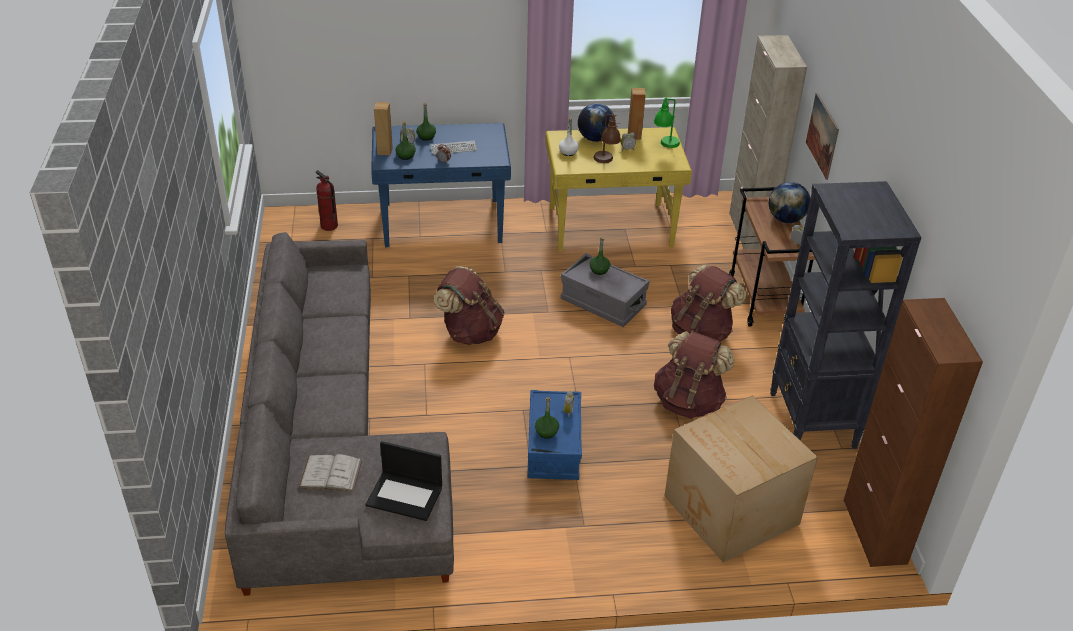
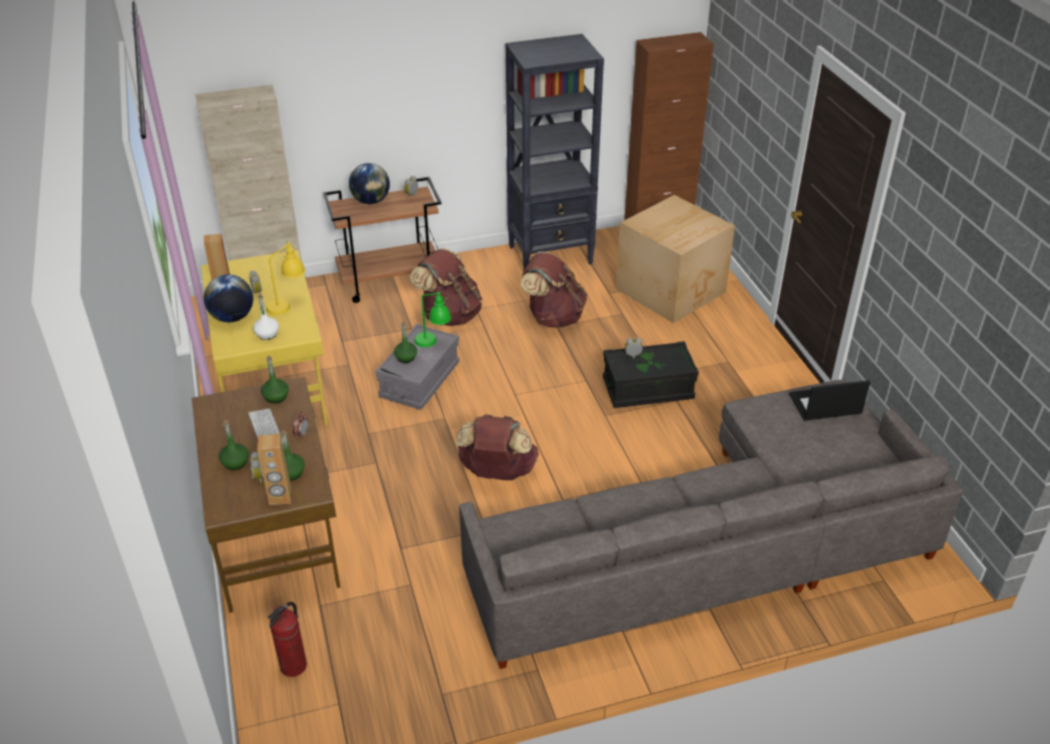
camera: 100 degrees left, 0 degrees up
(330, 473) = (830, 458): white book -> none
(405, 496) = (824, 405): laptop -> laptop turned 105 degrees counterclockwise
(443, 224) = (277, 537): blue desk -> brown desk
(546, 432) = (666, 364): green bottle -> green bottle (276, 397)
(553, 448) = (647, 389): blue storage box -> black storage box
(606, 162) = (288, 304): brown table lamp -> yellow table lamp
(665, 146) = (247, 268): green table lamp -> green table lamp (434, 343)
(822, 135) = (347, 111): picture -> none

